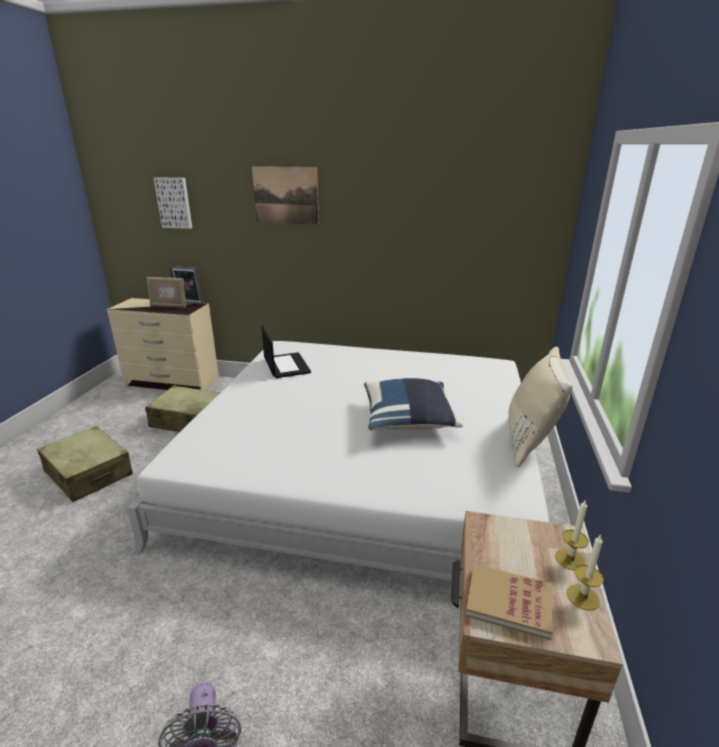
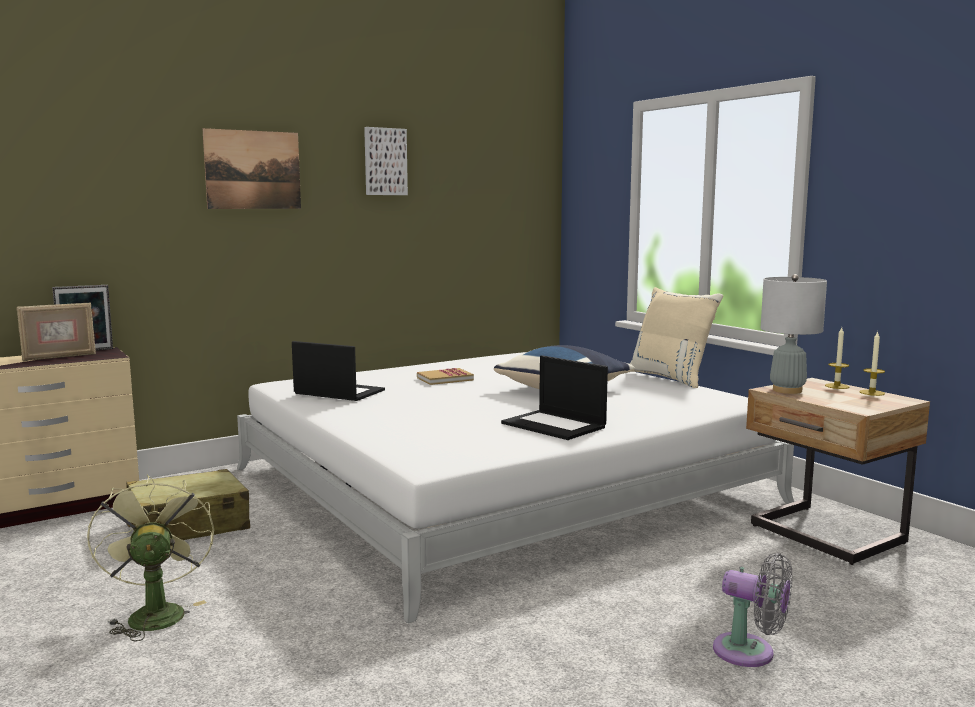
camera: 45 degrees left, 15 degrees down
(89, 473) = (155, 613): beige suitcase -> green fan
(174, 203) = (55, 181): picture -> picture (384, 161)
(315, 459) = (555, 425): none -> laptop
(495, 535) = (787, 390): none -> grey table lamp
(509, 602) = (854, 403): book -> book (445, 379)

